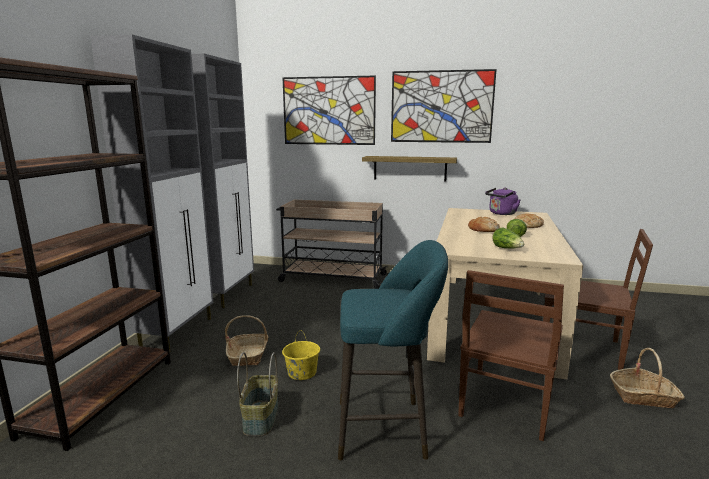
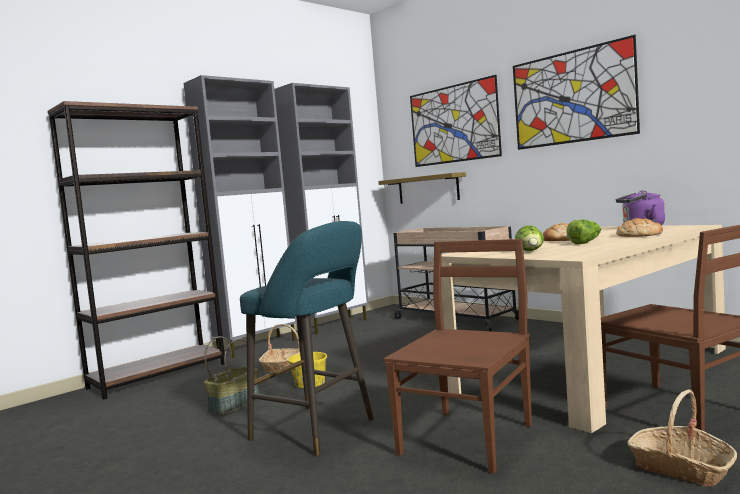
camera: 35 degrees right, 10 degrees down
(410, 168) = (542, 180): shelf -> shelf (428, 189)
(506, 404) = (468, 437): brown chair -> brown chair turned 150 degrees clockwise

